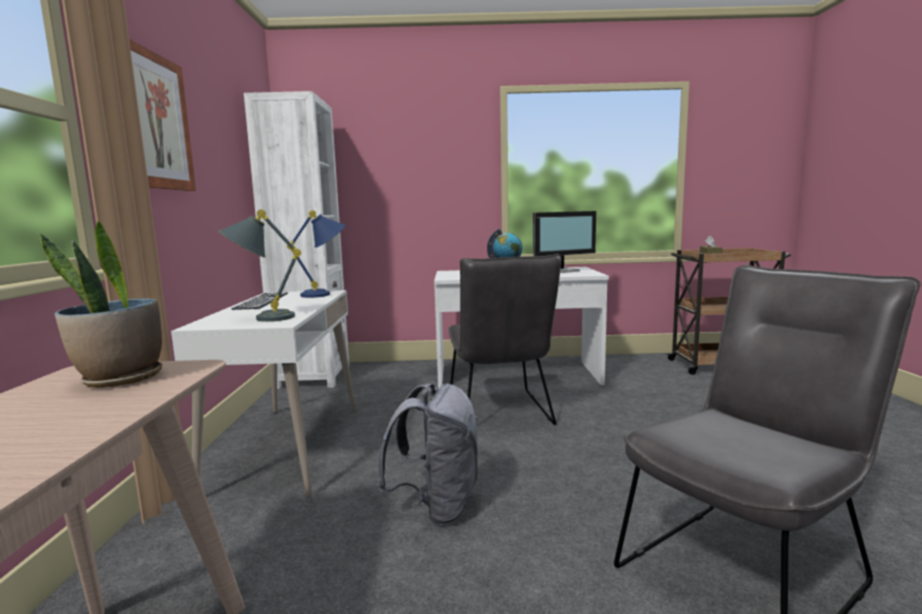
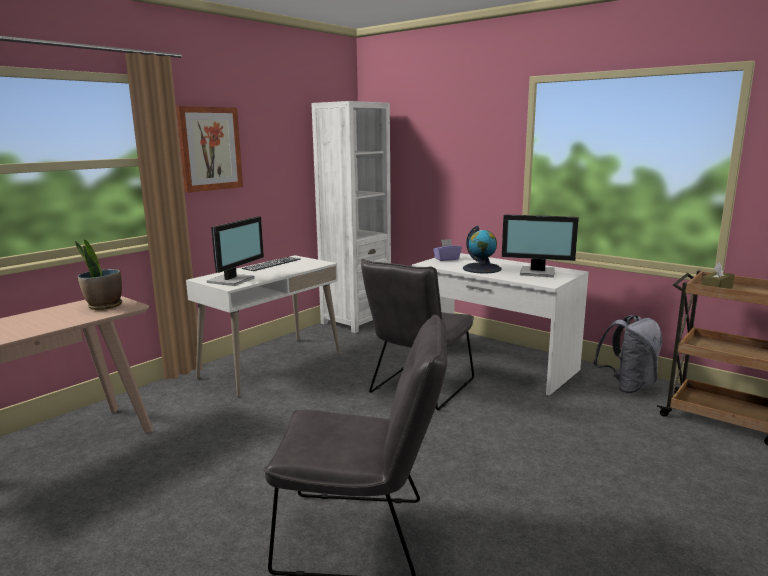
camera: 40 degrees right, 5 degrees up
(260, 319) = (233, 280): grey table lamp -> monitor
(326, 294) = (314, 265): blue table lamp -> none
(437, 506) = (281, 426): grey backpack -> grey backpack (627, 386)
(452, 274) = (446, 259): none -> purple tissue box

